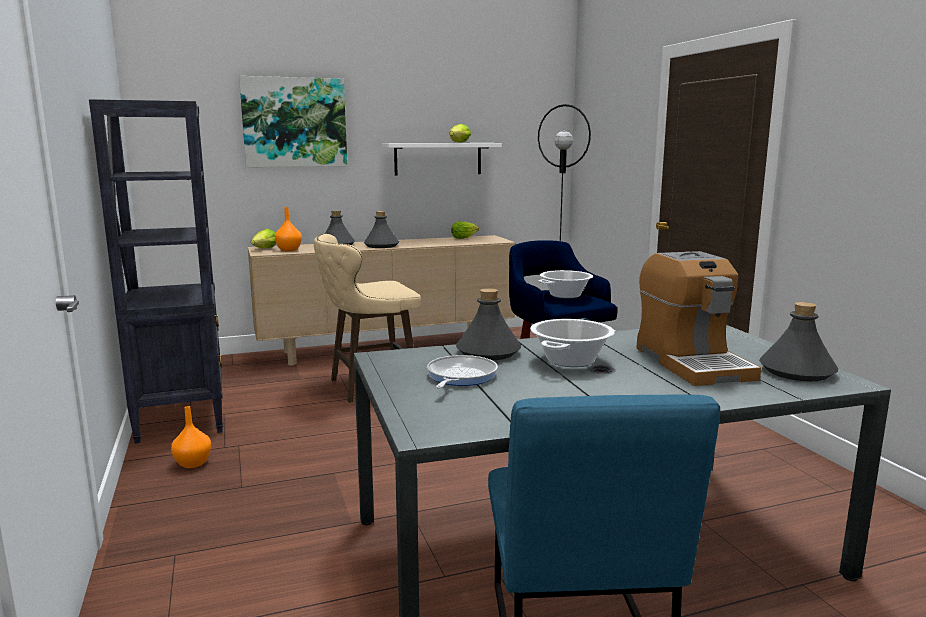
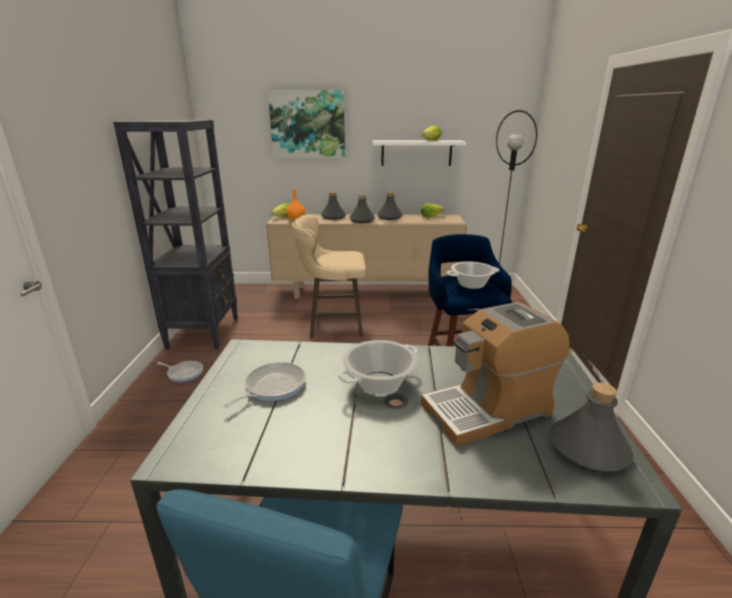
camera: 20 degrees right, 10 degrees up
(192, 463) = (184, 373): orange vase -> frying pan
(488, 352) = (324, 357): grey bottle -> grey bottle (389, 217)
(691, 362) = (488, 409): coffee machine -> coffee machine turned 60 degrees clockwise

